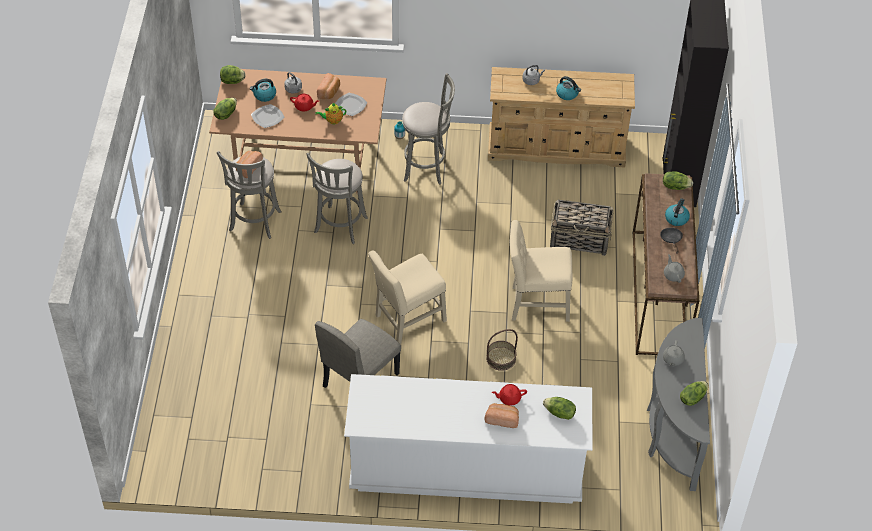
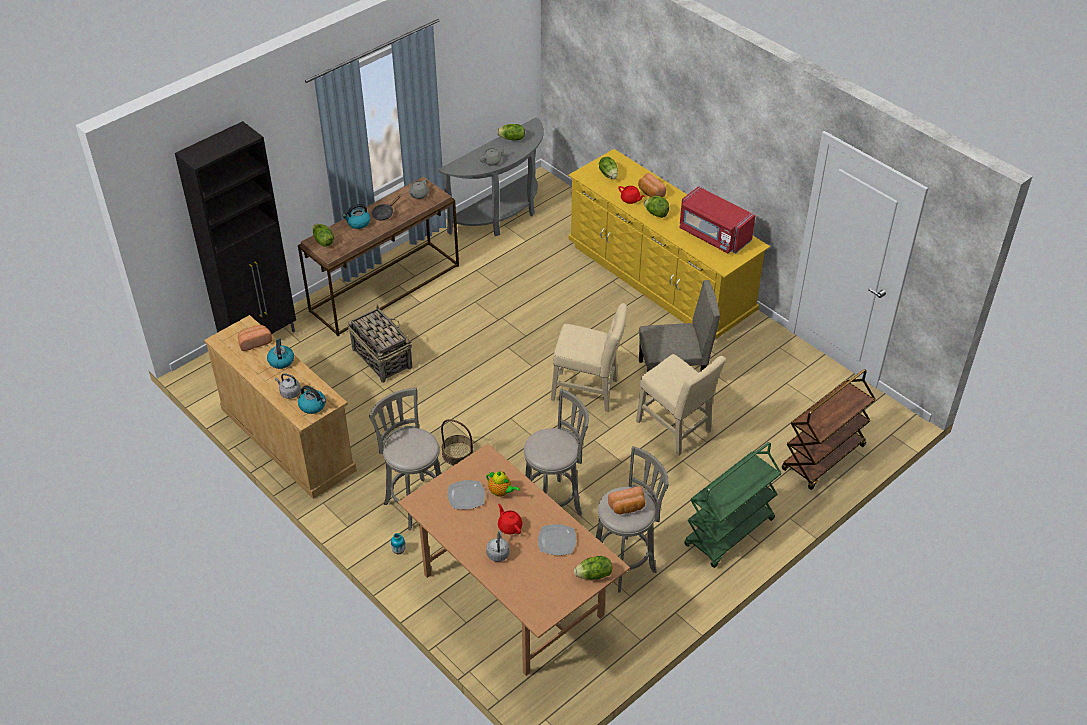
camera: 135 degrees left, 5 degrees down
(183, 391) = (823, 458): none -> brown cart
(204, 287) = (729, 533): none -> green cart
(232, 81) = (548, 610): lettuce -> lettuce (656, 214)
(264, 95) = (533, 568): kettle -> kettle (313, 406)
(329, 92) = (468, 525): bread -> bread (255, 342)
(401, 411) = (713, 235): none -> red microwave
(466, 468) = (660, 279): white dresser -> yellow dresser
(501, 358) = (552, 322): basket -> basket (457, 453)
(536, 304) = (479, 338): beige chair -> beige chair (675, 429)

